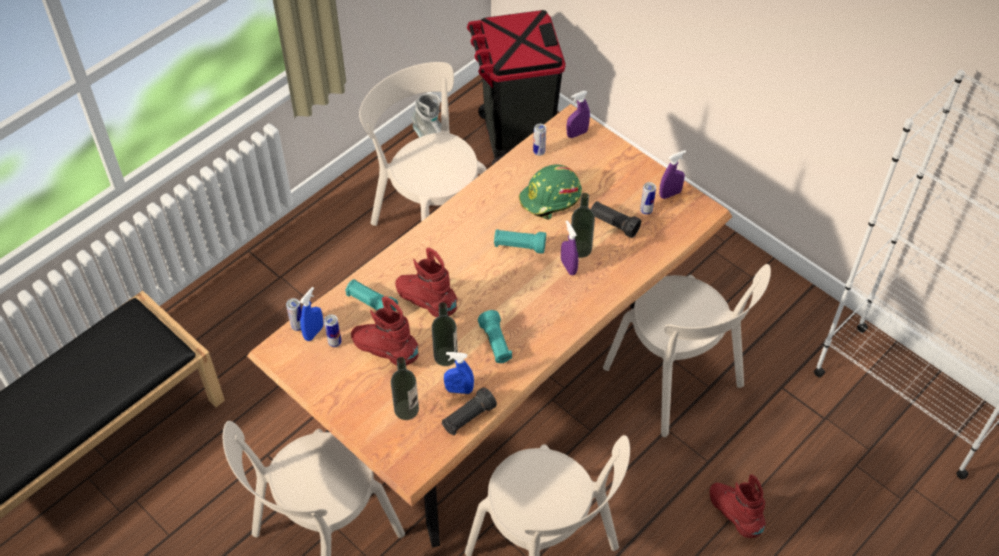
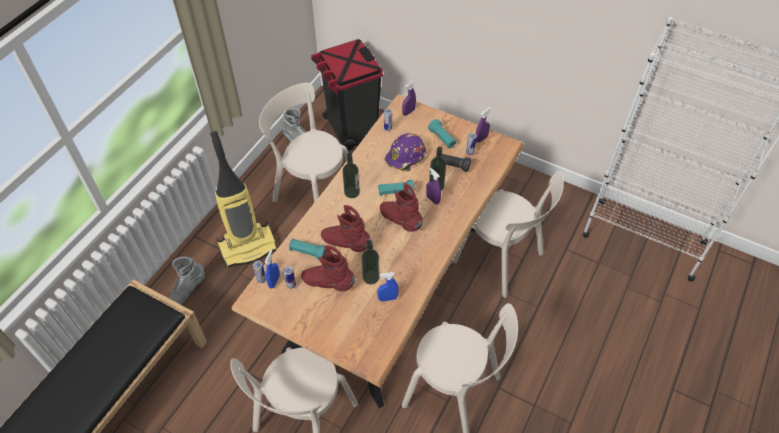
camera: 15 degrees left, 0 degrees up
(218, 323) = (187, 290): none -> grey boot
(318, 281) = (248, 246): none -> vacuum cleaner
(406, 409) = (356, 320): bottle -> bottle (352, 192)
(468, 418) = (400, 316): black flashlight -> none
(495, 344) = (402, 261): turquoise flashlight -> turquoise flashlight (442, 139)
(550, 199) = (406, 157): green hard hat -> purple hard hat
(735, 514) = (565, 337): red boot -> red boot (400, 220)

